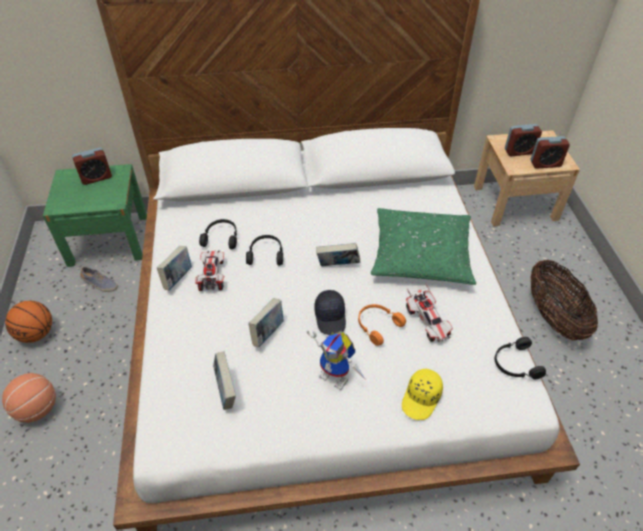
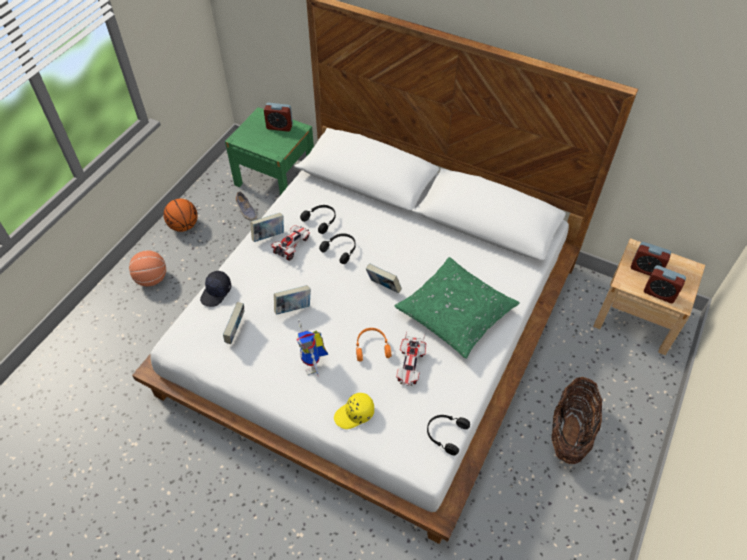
camera: 35 degrees right, 5 degrees up
(331, 317) = (345, 322): black cap -> black cap (216, 292)

